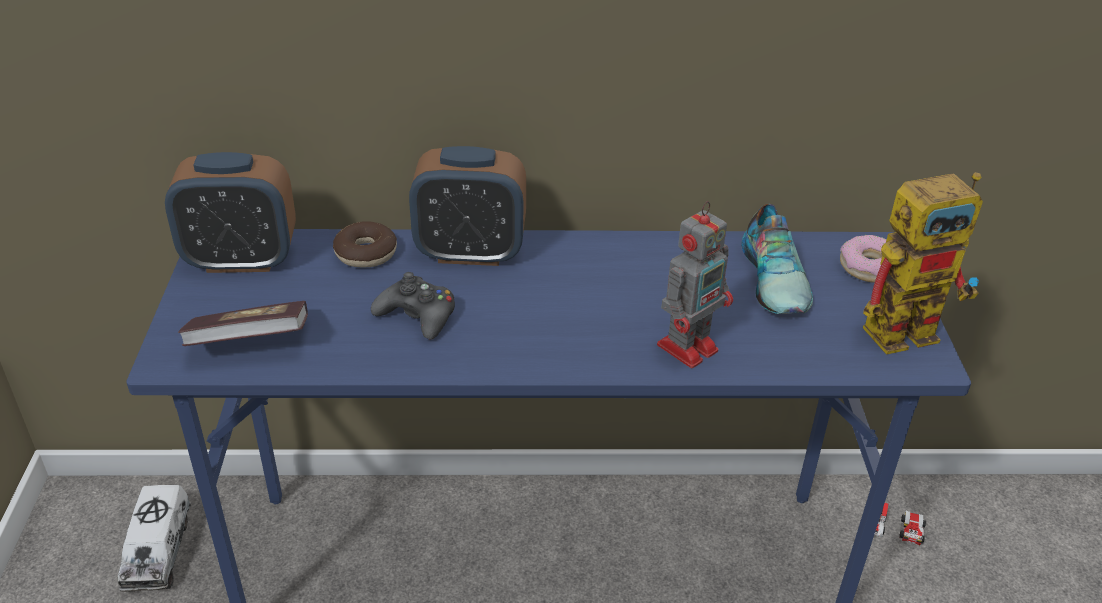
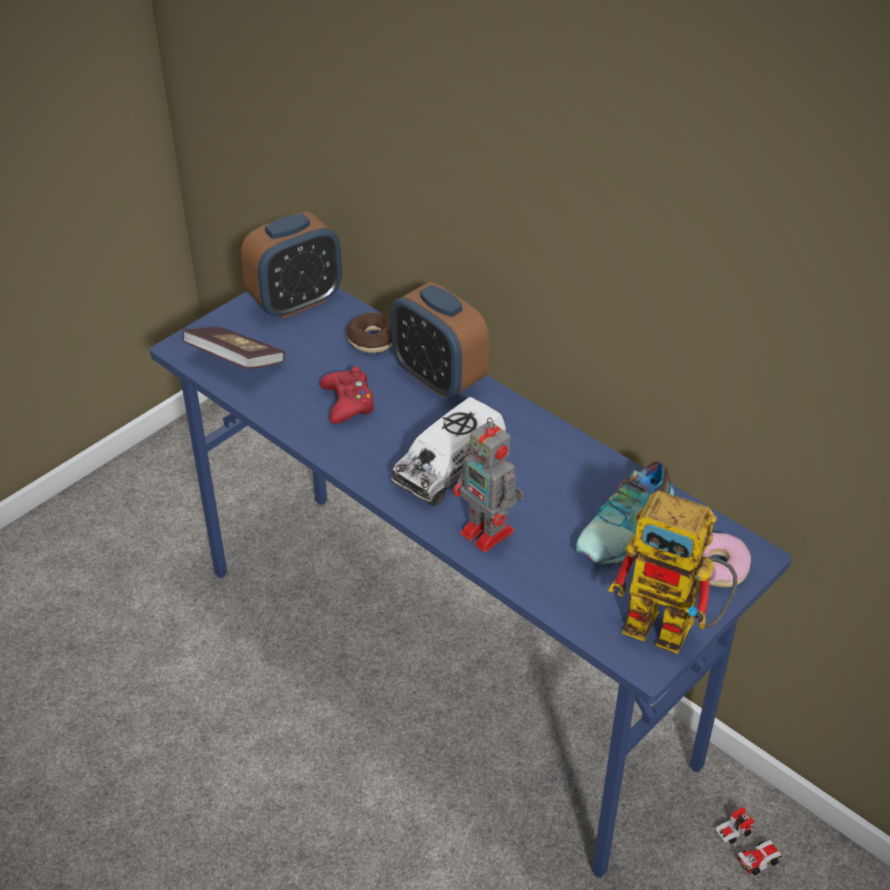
camera: 45 degrees right, 5 degrees up
(158, 551) = (224, 488): toy truck -> toy truck (449, 467)
(241, 260) = (296, 302): alarm clock -> alarm clock turned 75 degrees counterclockwise
(417, 315) = (348, 403): black game controller -> red game controller
(689, 346) = (489, 534): toy robot -> toy robot turned 45 degrees clockwise

